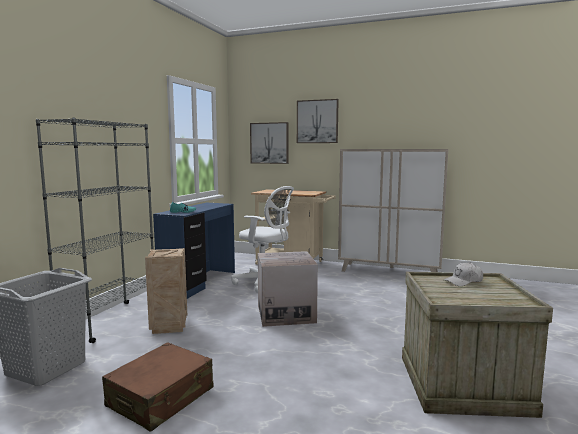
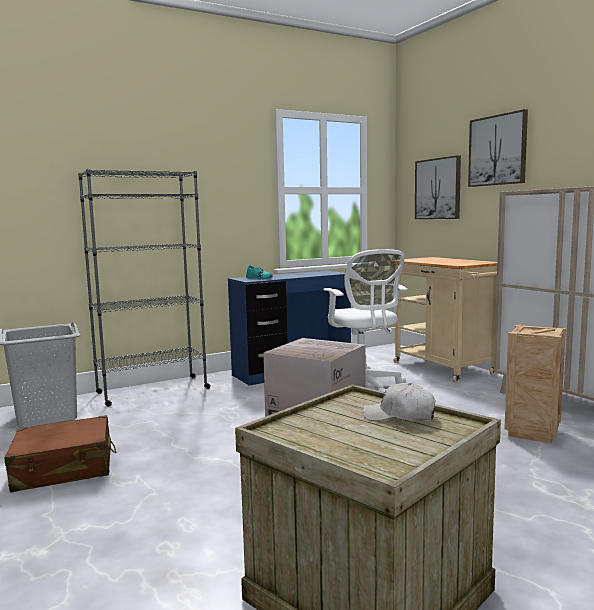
camera: 40 degrees right, 0 degrees up
(168, 326) = (185, 408): crate -> crate (531, 432)

